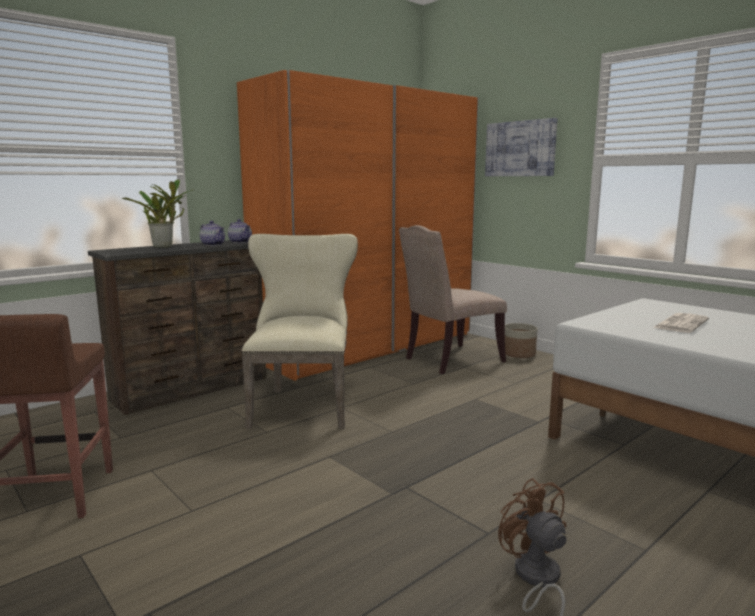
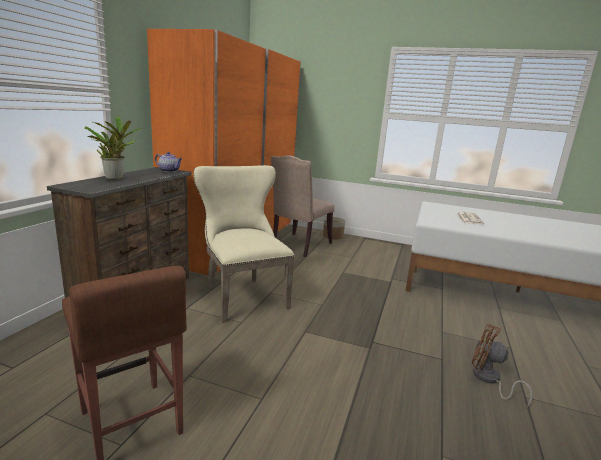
camera: 30 degrees left, 5 degrees up
(213, 245) = (154, 174): teapot -> none
(520, 148) = (331, 101): picture -> none

